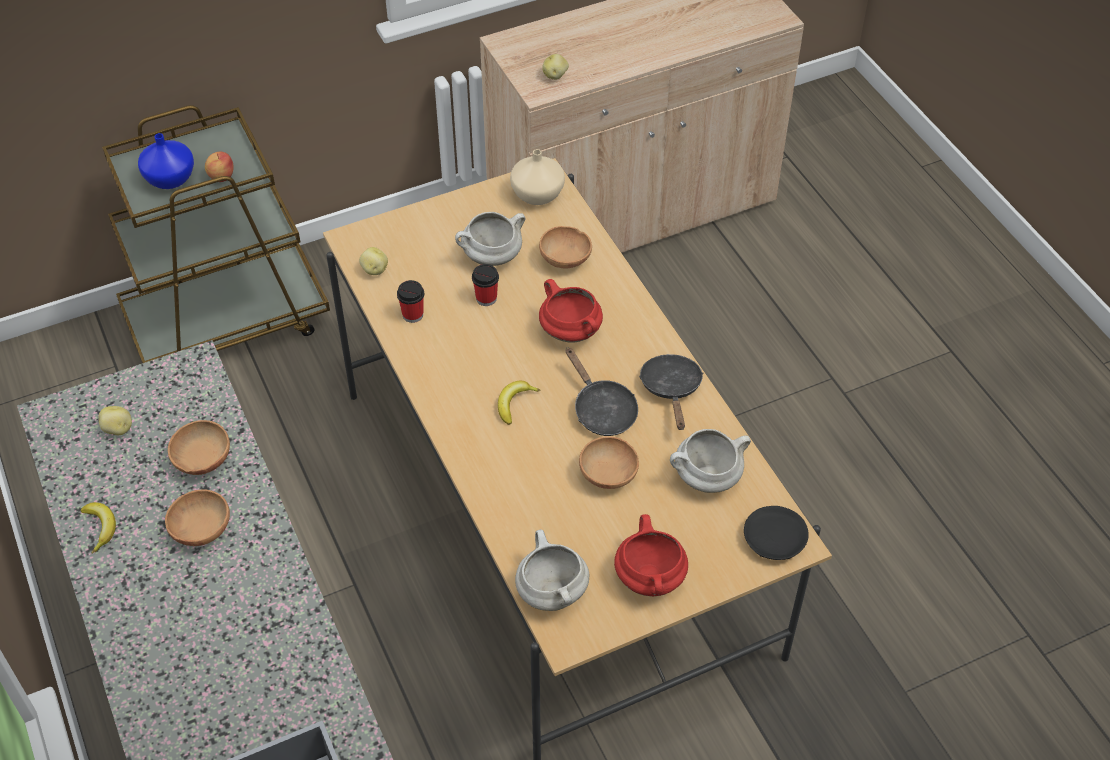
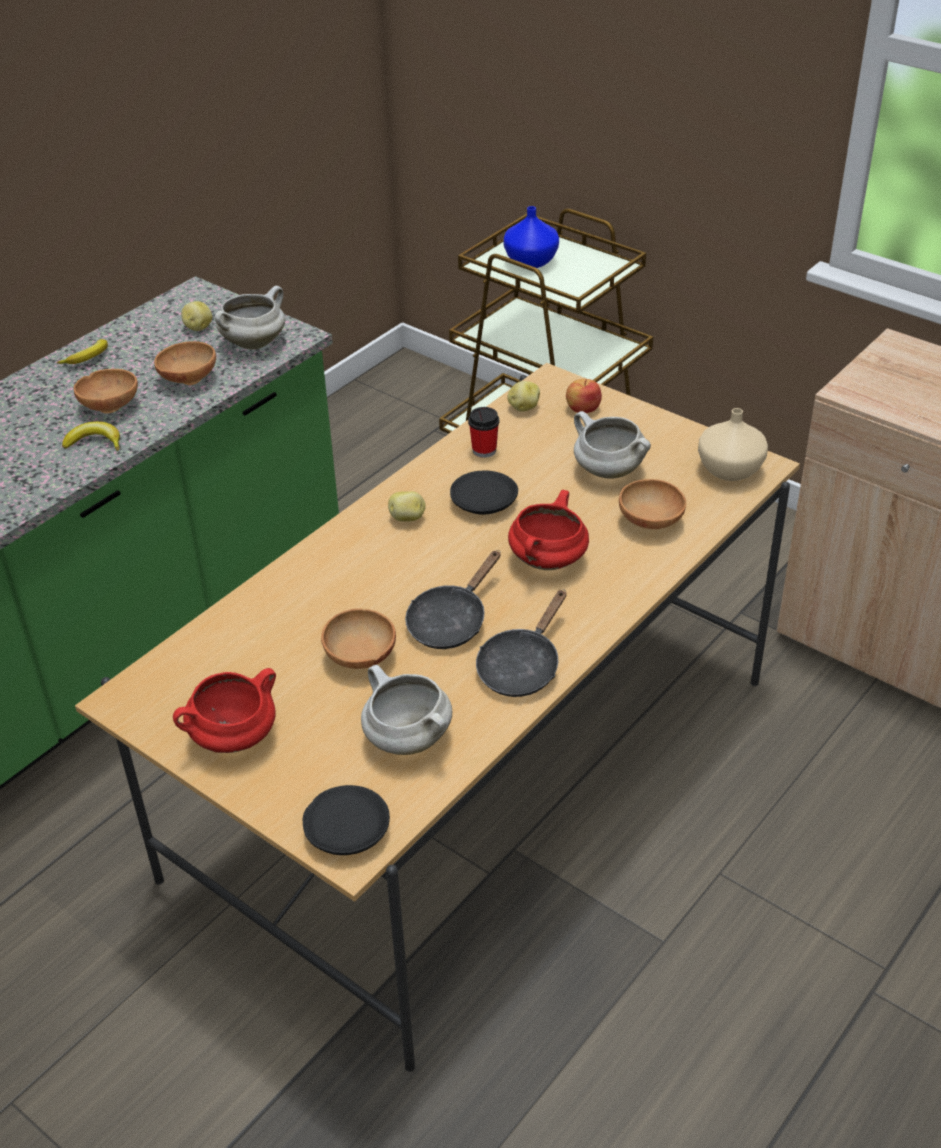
camera: 65 degrees right, 10 degrees down
(221, 176) = (559, 283): apple -> apple (583, 408)
(477, 340) = (483, 502): none -> black plate
(486, 298) = (546, 488): cup -> none
(514, 403) = (415, 556): banana -> banana (95, 442)
(550, 591) = (178, 666): white cooking pot -> white cooking pot (254, 343)
(555, 75) = (887, 393): potato -> potato (408, 518)
(671, 389) = (522, 666): black frying pan -> black frying pan turned 150 degrees clockwise

